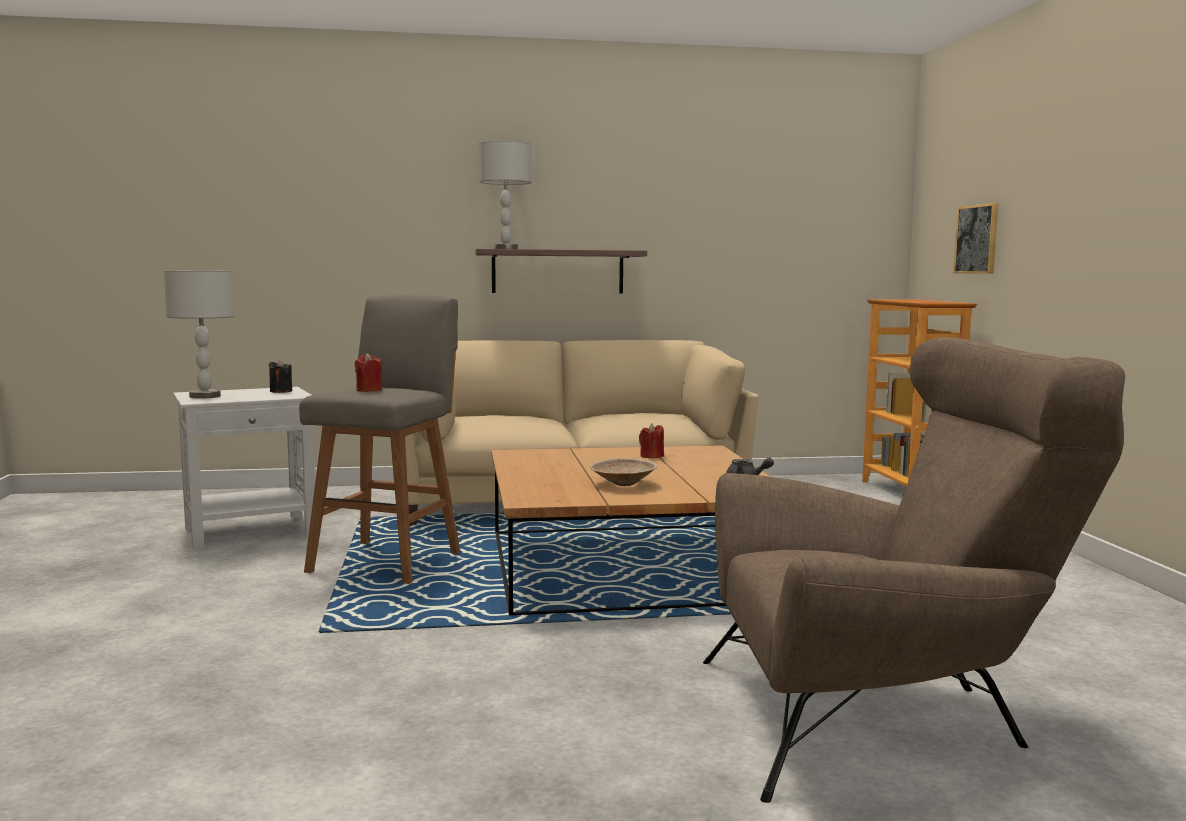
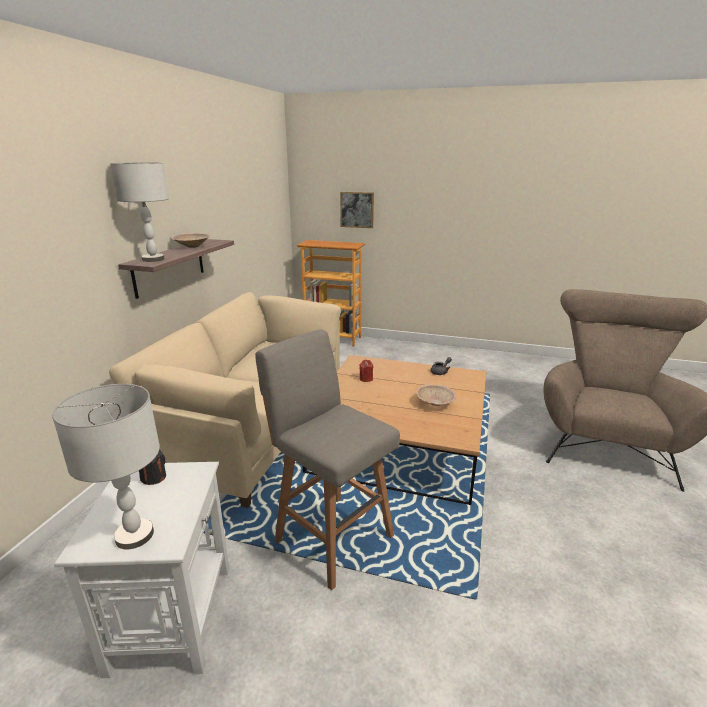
camera: 65 degrees left, 15 degrees up
(369, 390) = (344, 429): red candle -> none
(582, 249) = (192, 247): none -> beige bowl

